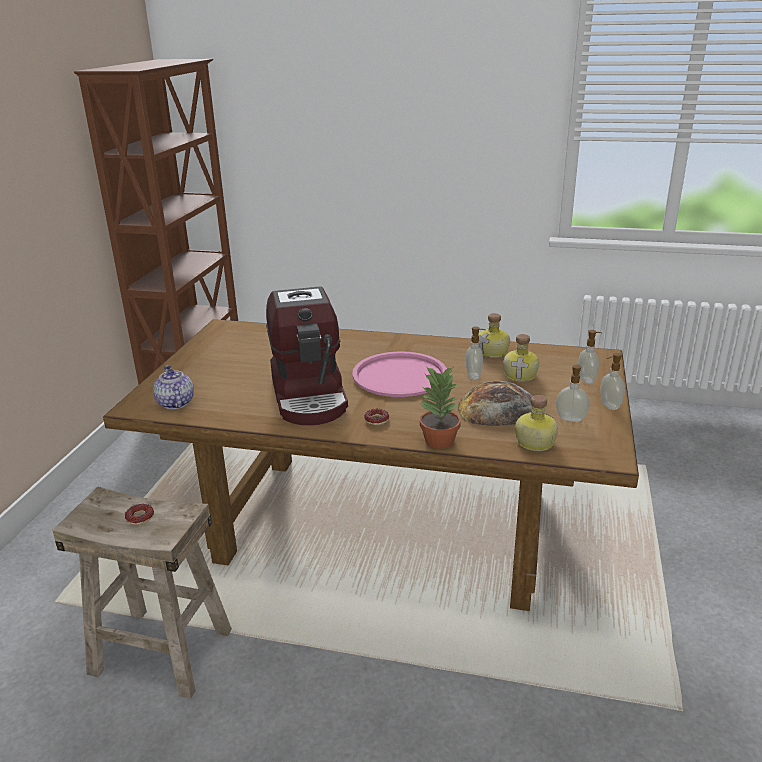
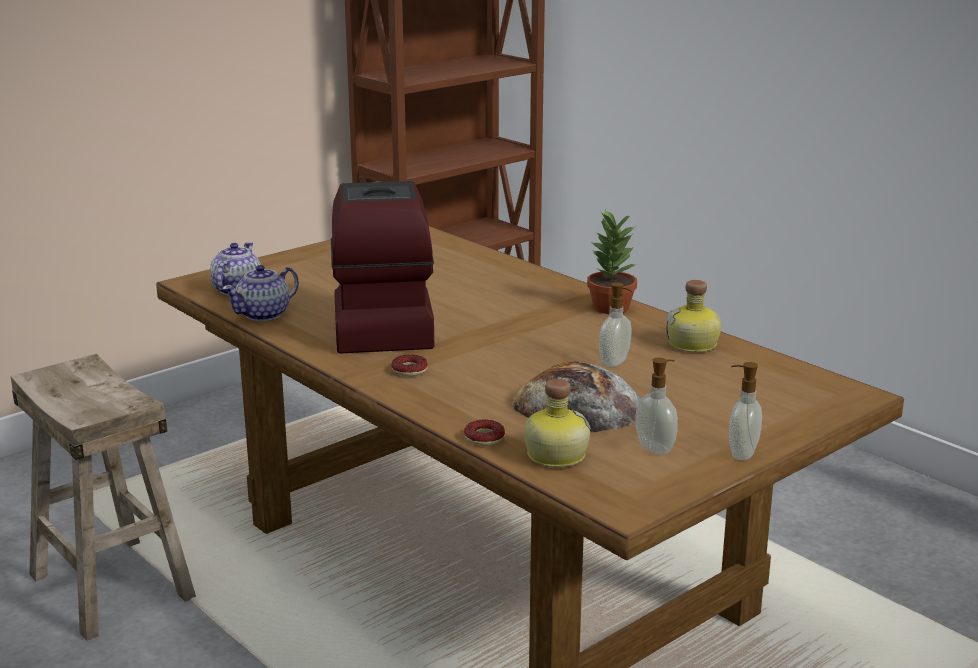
camera: 35 degrees right, 5 degrees down
(140, 517) = (93, 394): donut -> donut (484, 438)
(224, 414) = (264, 314): none -> teapot
(310, 396) = (380, 324): coffee machine -> coffee machine turned 150 degrees clockwise
(399, 375) = (520, 334): pink tray -> none
(438, 441) = (441, 413): potted plant -> potted plant (610, 307)
(521, 375) = (682, 381): bottle -> none
(587, 380) = (769, 415): soap dispenser -> none

